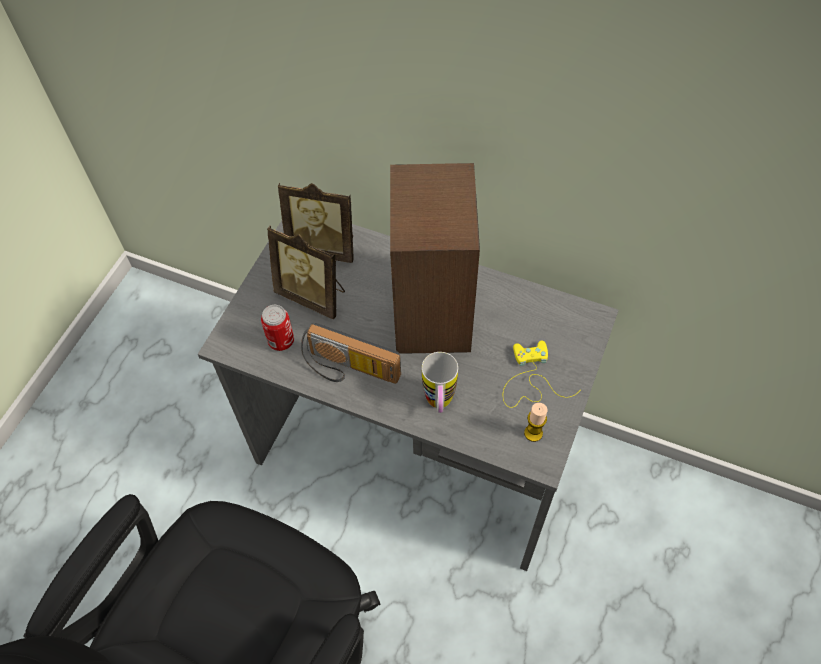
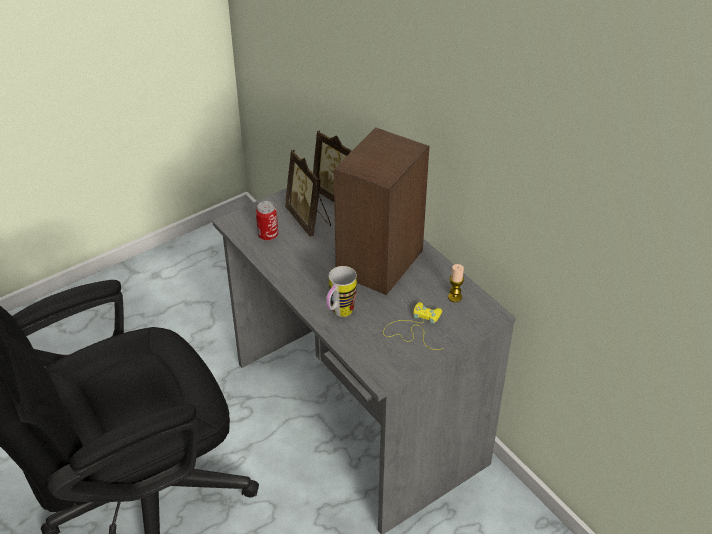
camera: 30 degrees right, 15 degrees down
(349, 370) = (297, 269): radio -> none
(533, 433) = (389, 358): candle -> candle (455, 297)

